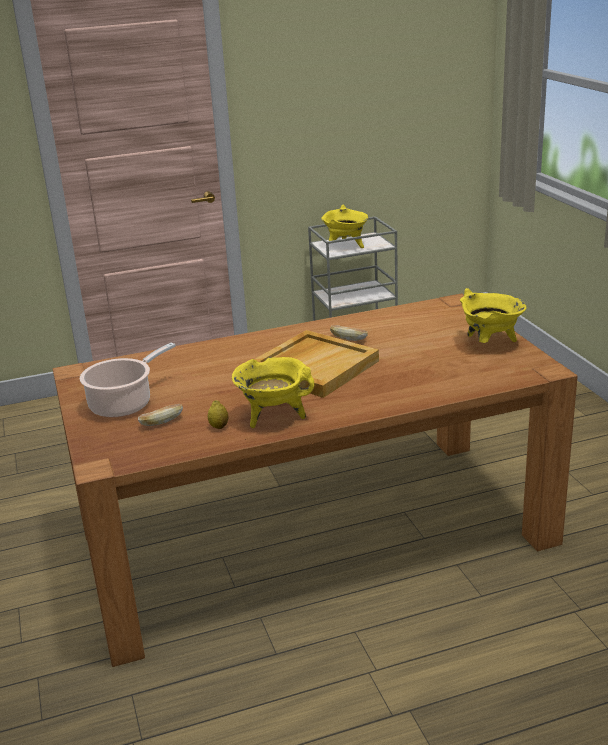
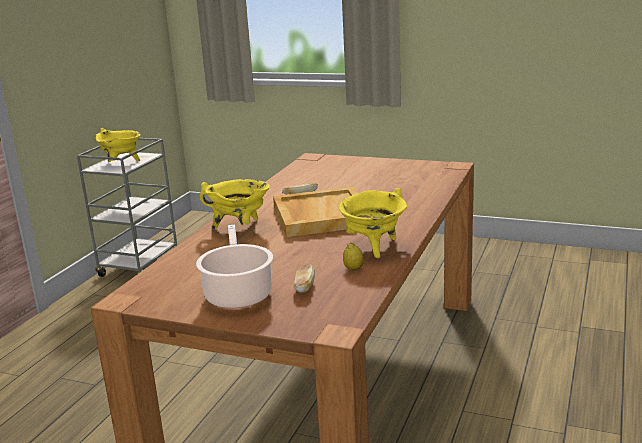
camera: 50 degrees left, 5 degrees down
(490, 344) = (392, 167): yellow cooking pot -> yellow cooking pot (240, 228)

